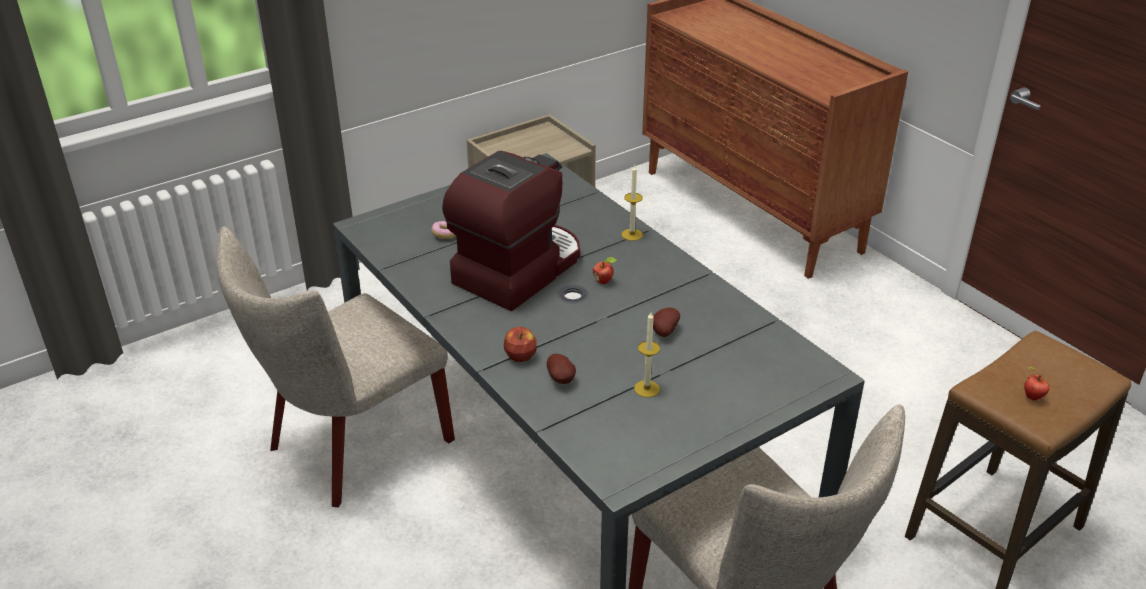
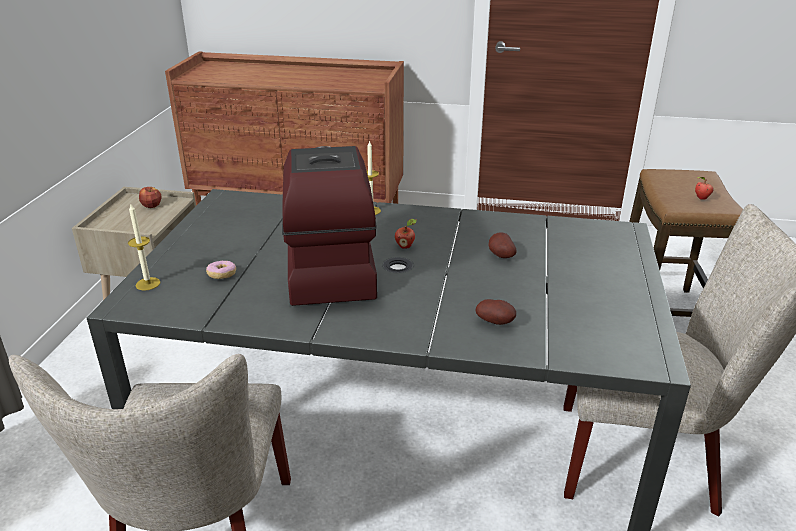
camera: 45 degrees left, 5 degrees down
(520, 356) = (439, 325): apple -> apple (151, 206)
(647, 389) = (557, 295): candle -> candle (148, 284)

